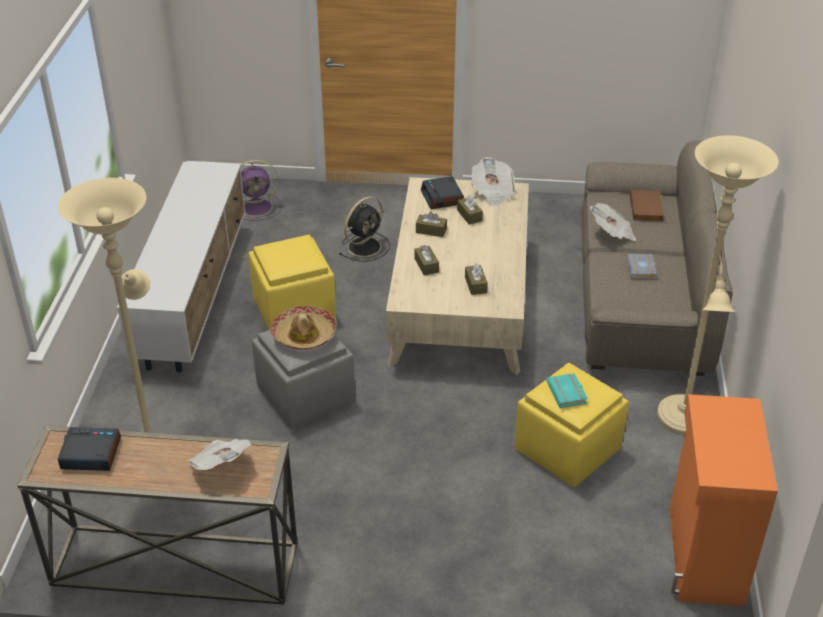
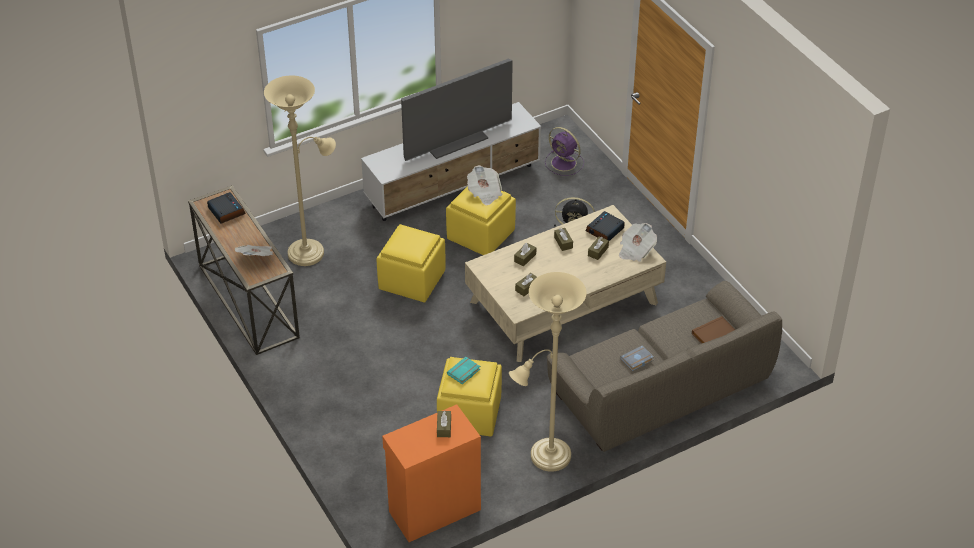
camera: 55 degrees right, 5 degrees up
(184, 226) = (455, 140): none -> television
(304, 335) = (413, 241): hat -> none
(304, 395) = (411, 280): grey ottoman -> yellow ottoman
(612, 233) = (664, 329): newspaper -> newspaper (484, 193)
(723, 422) = (444, 427): none -> brown tissue box

